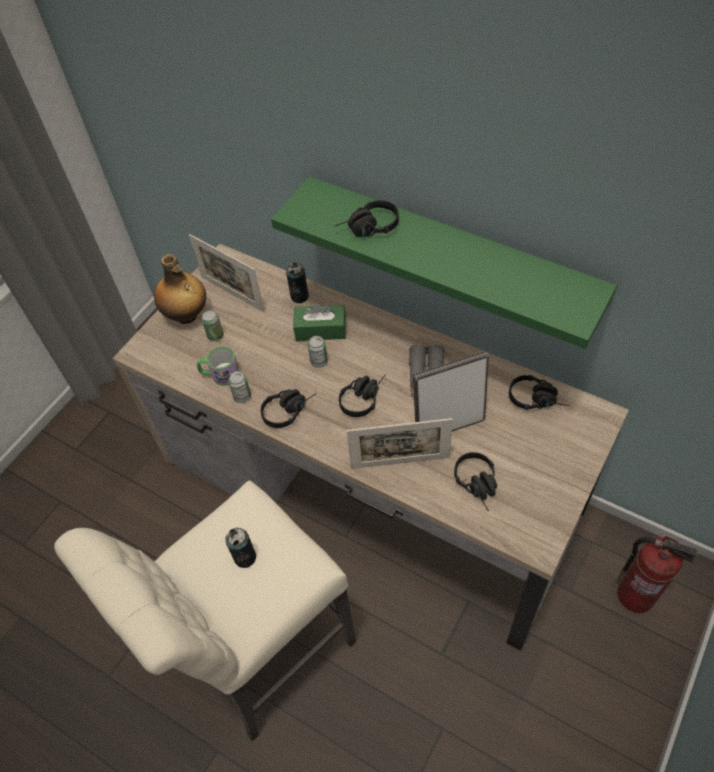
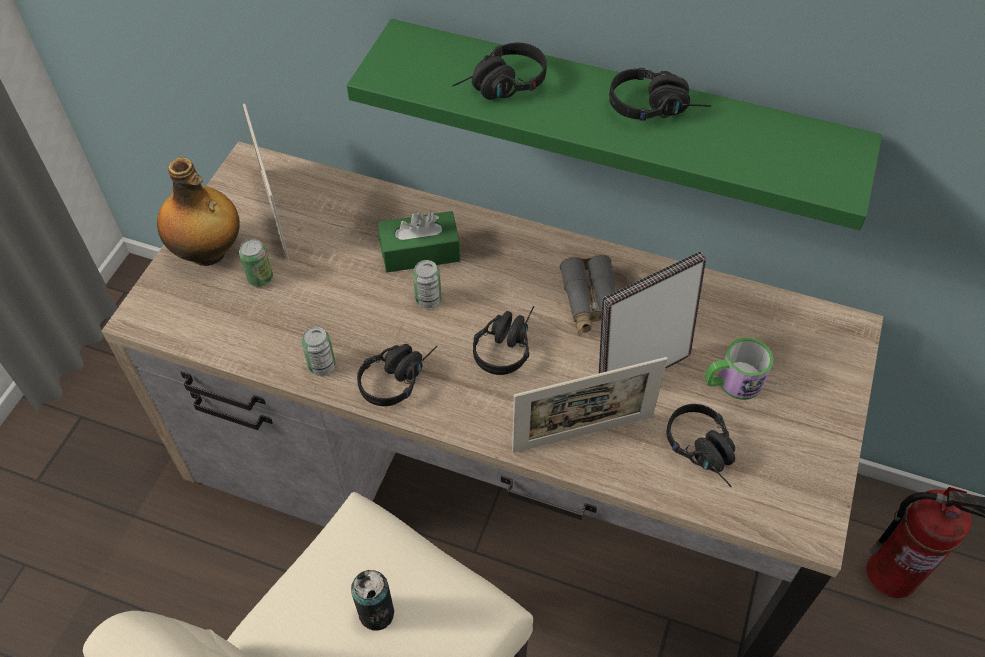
camera: 15 degrees left, 0 degrees up
(220, 374) = (280, 335): mug -> mug (732, 382)
(232, 294) = (274, 213): picture frame -> picture frame turned 45 degrees clockwise
(299, 296) = (377, 207): can -> none
(537, 399) = (756, 317): black headphones -> black headphones (657, 107)

